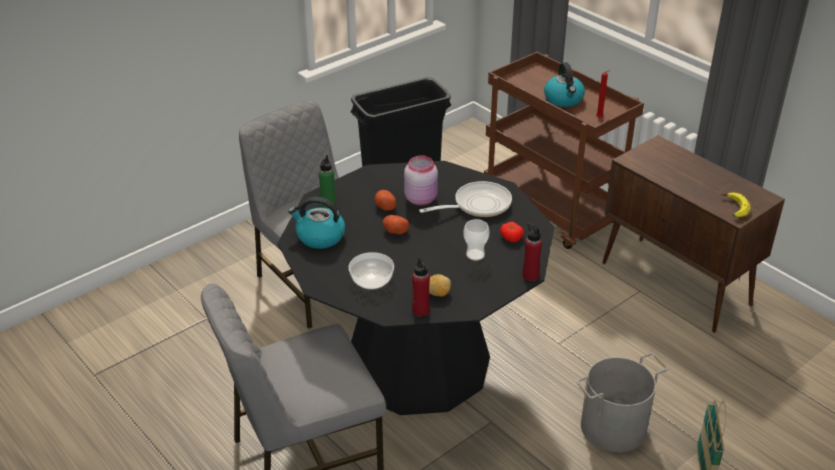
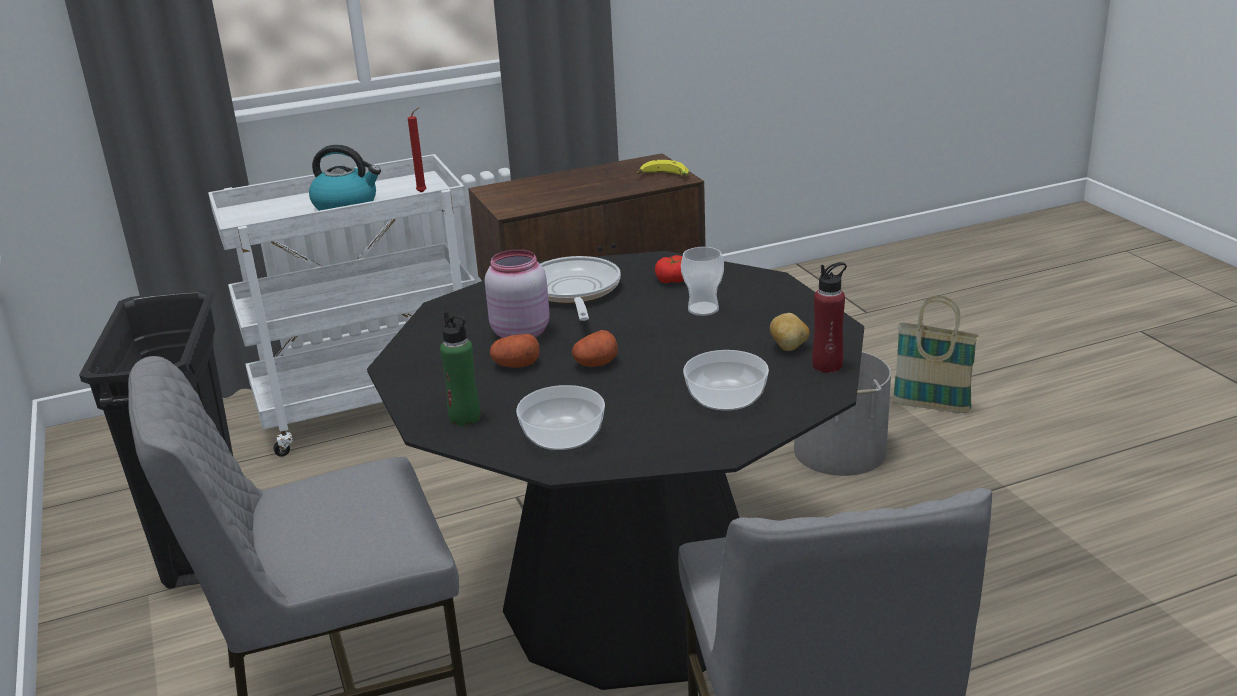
camera: 70 degrees left, 10 degrees down
(319, 237) = (564, 436): kettle -> bowl
(530, 275) = (774, 279): red bottle -> none
(553, 212) = (372, 405): brown cart -> white cart

